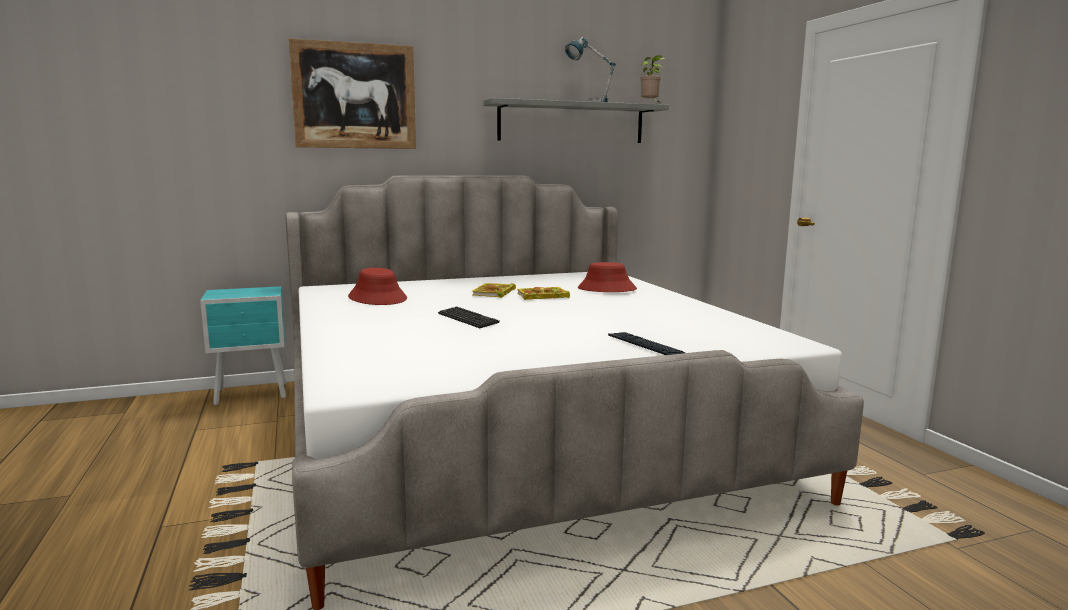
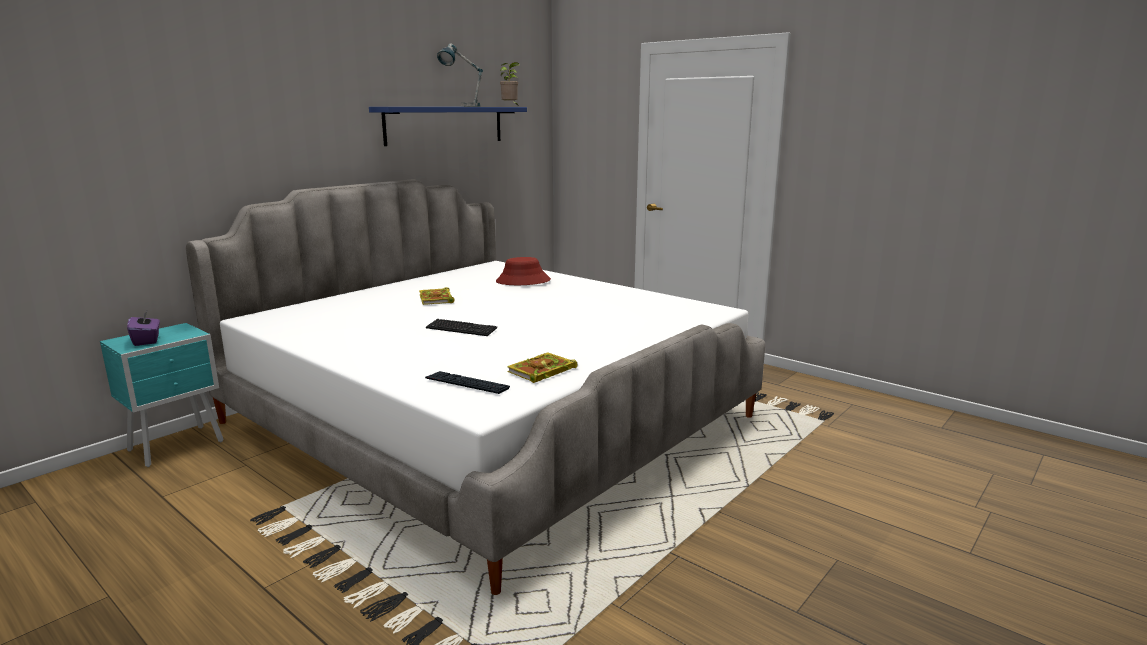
camera: 30 degrees left, 5 degrees up
(233, 293) = (147, 340): none -> purple tissue box
(354, 96) = (243, 107): picture -> none
(378, 298) = (336, 321): red hat -> none
(541, 296) = (483, 296): book -> book (541, 371)
(571, 122) = (445, 125): grey shelf -> blue shelf
(644, 345) = (630, 329): keyboard -> keyboard (467, 384)

